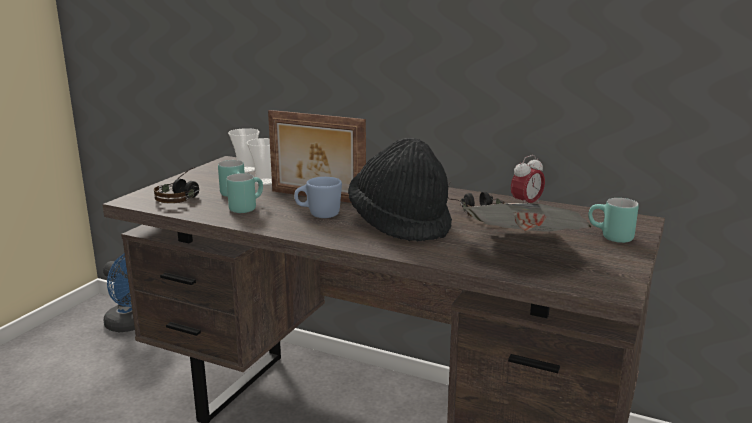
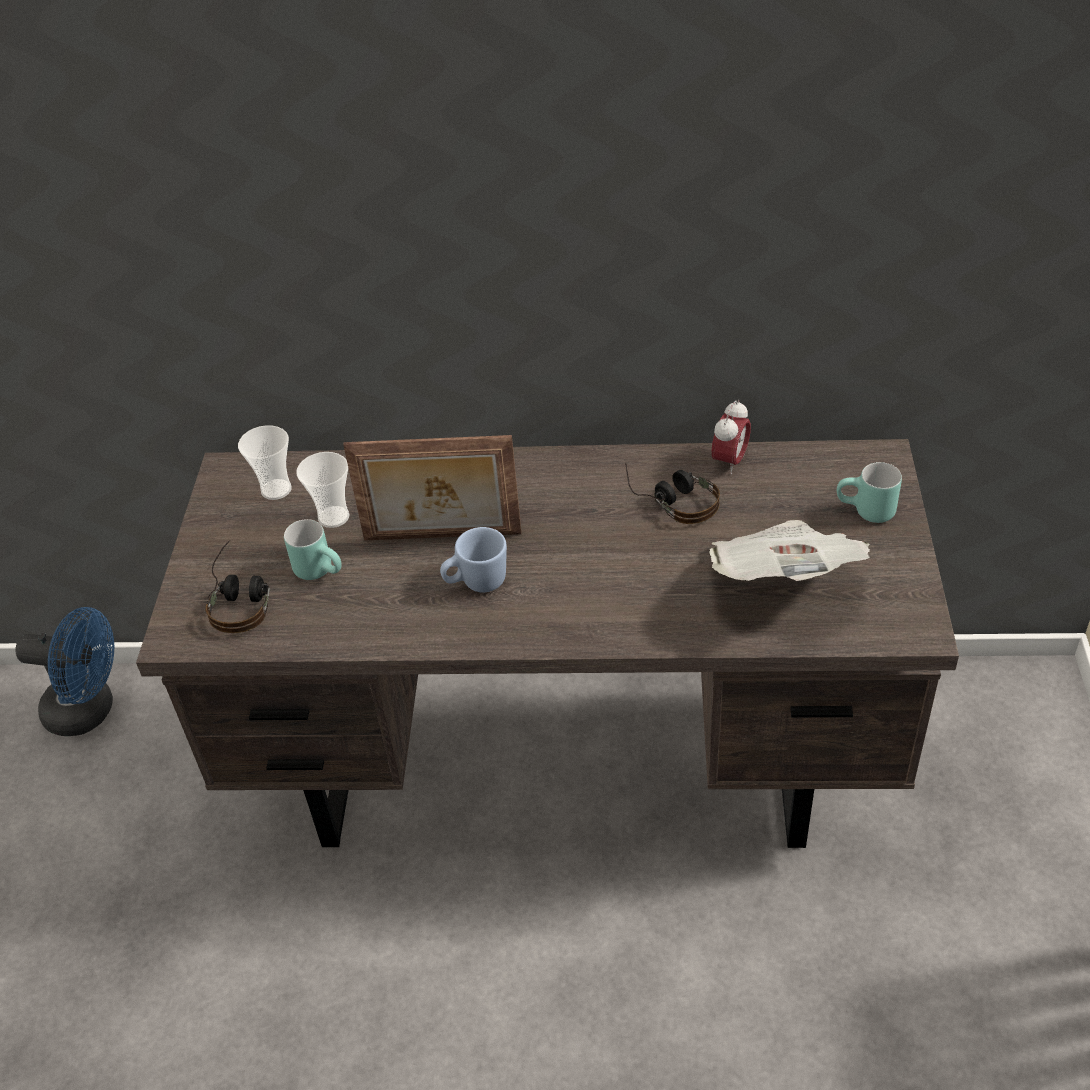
camera: 20 degrees left, 25 degrees up
(246, 207) = (361, 599): turquoise mug -> none
(400, 223) = (599, 568): black hat -> none

